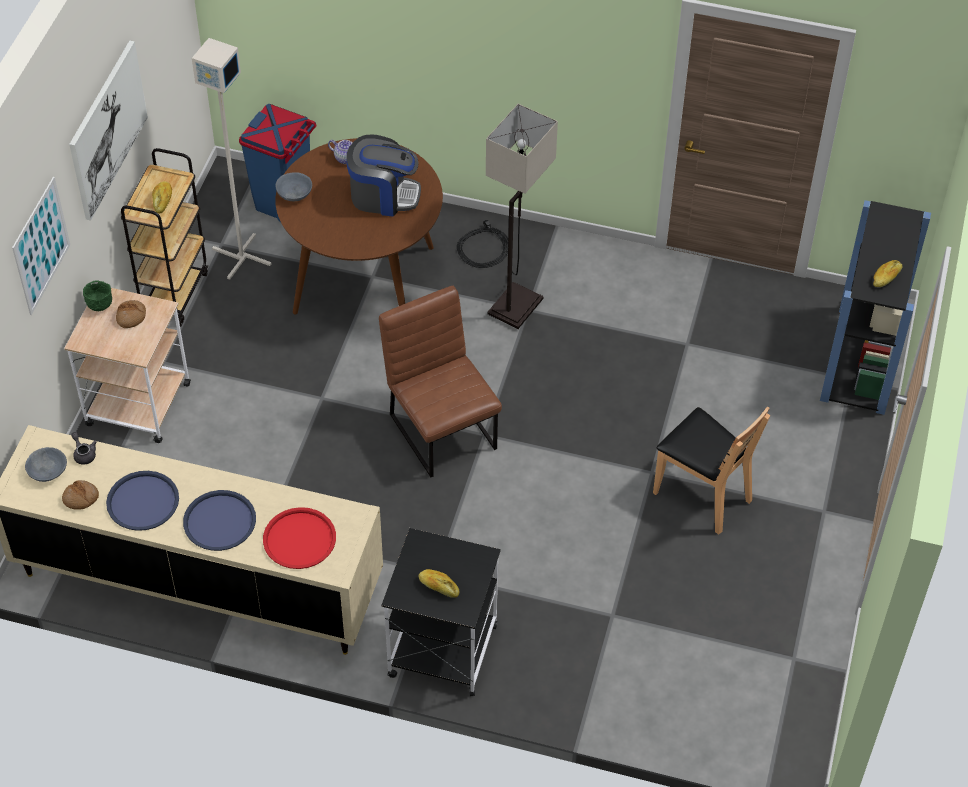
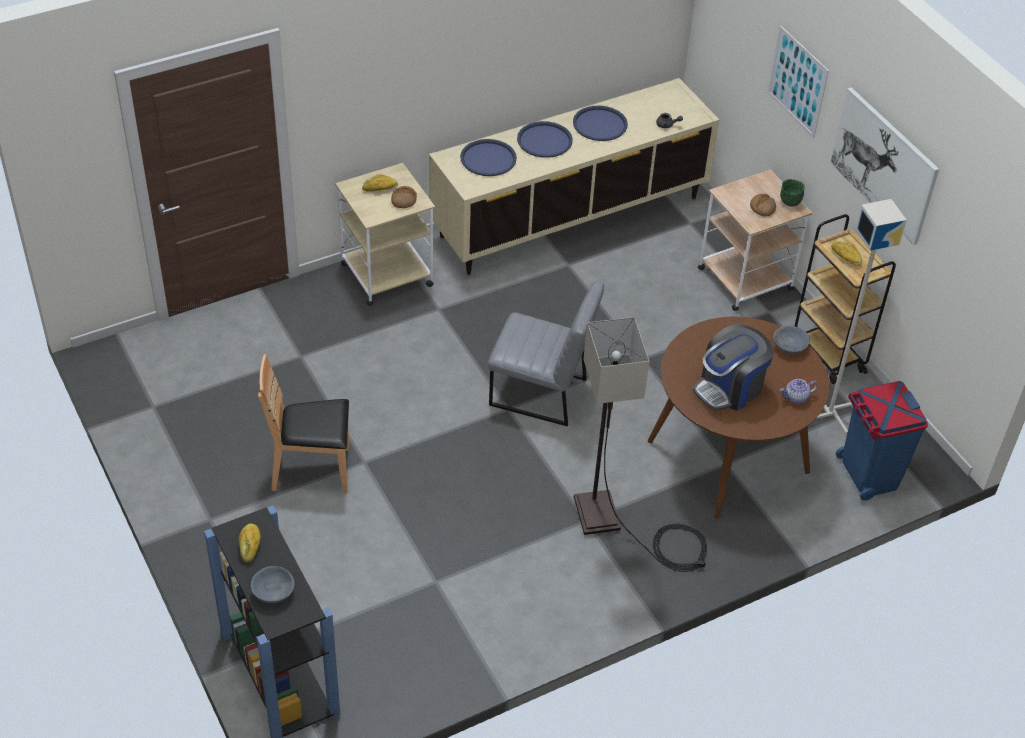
camera: 135 degrees right, 5 degrees down
(48, 471) = (671, 106): grey bowl -> grey bowl (273, 591)
(81, 498) = (634, 106): bread -> bread (404, 200)
(299, 539) = (488, 159): red tray -> blue tray
(441, 649) = (388, 274): black cart -> beige cart
(442, 428) = (541, 393): brown chair -> grey chair

